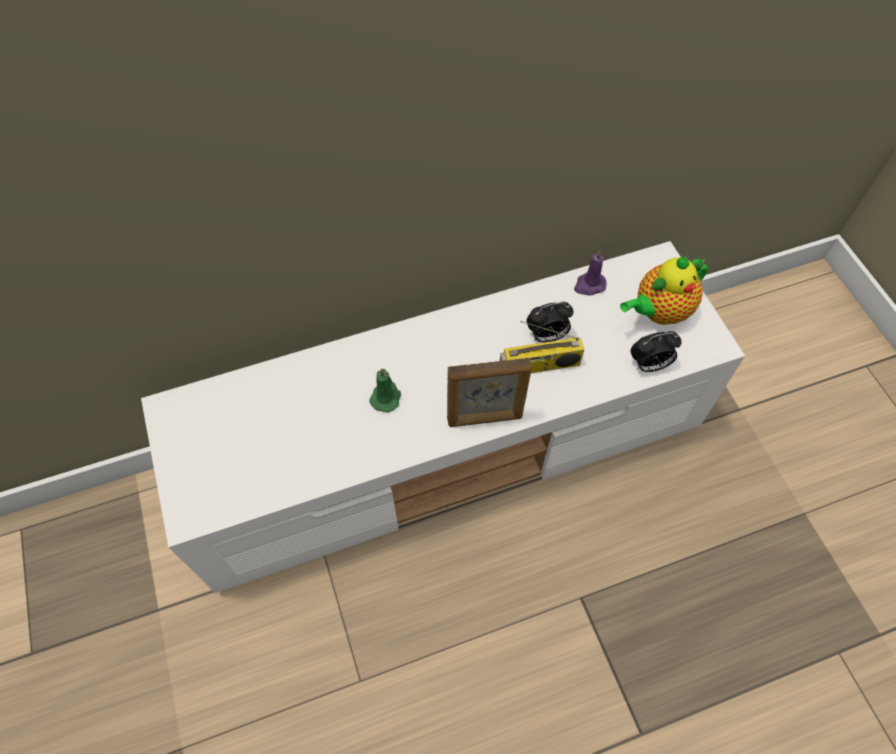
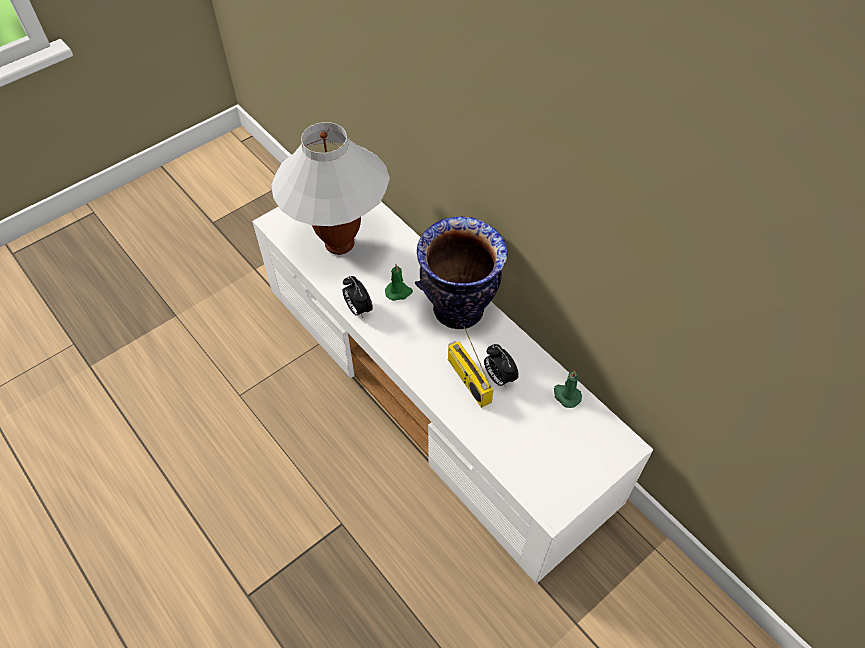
camera: 70 degrees right, 5 degrees down
(275, 441) = (340, 244): none -> white table lamp
(441, 343) = (459, 310): none -> vase
(485, 419) = (405, 357): picture frame -> none
(589, 285) = (566, 395): purple candle -> green candle
(649, 365) = (505, 459): alarm clock -> alarm clock (358, 309)
(658, 312) = (565, 455): teapot -> none

